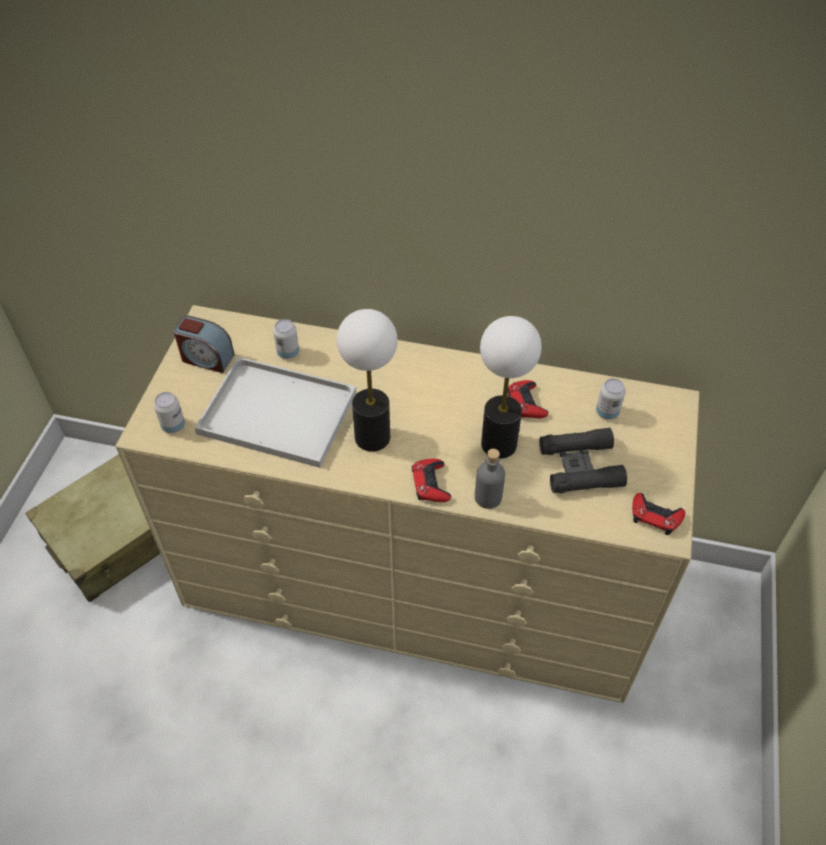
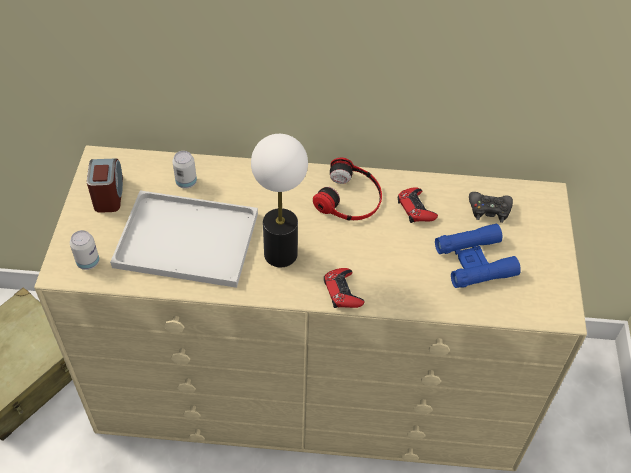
camera: 10 degrees left, 0 degrees up
(206, 358) = (109, 195): alarm clock -> alarm clock turned 105 degrees counterclockwise
(457, 385) = (350, 198): none -> headphones
(488, 497) = (397, 298): grey bottle -> none
(499, 444) = (398, 249): table lamp -> none
(580, 466) = (475, 261): black binoculars -> blue binoculars
(607, 412) = (489, 210): can -> black game controller
(655, 516) = (549, 299): red game controller -> none

